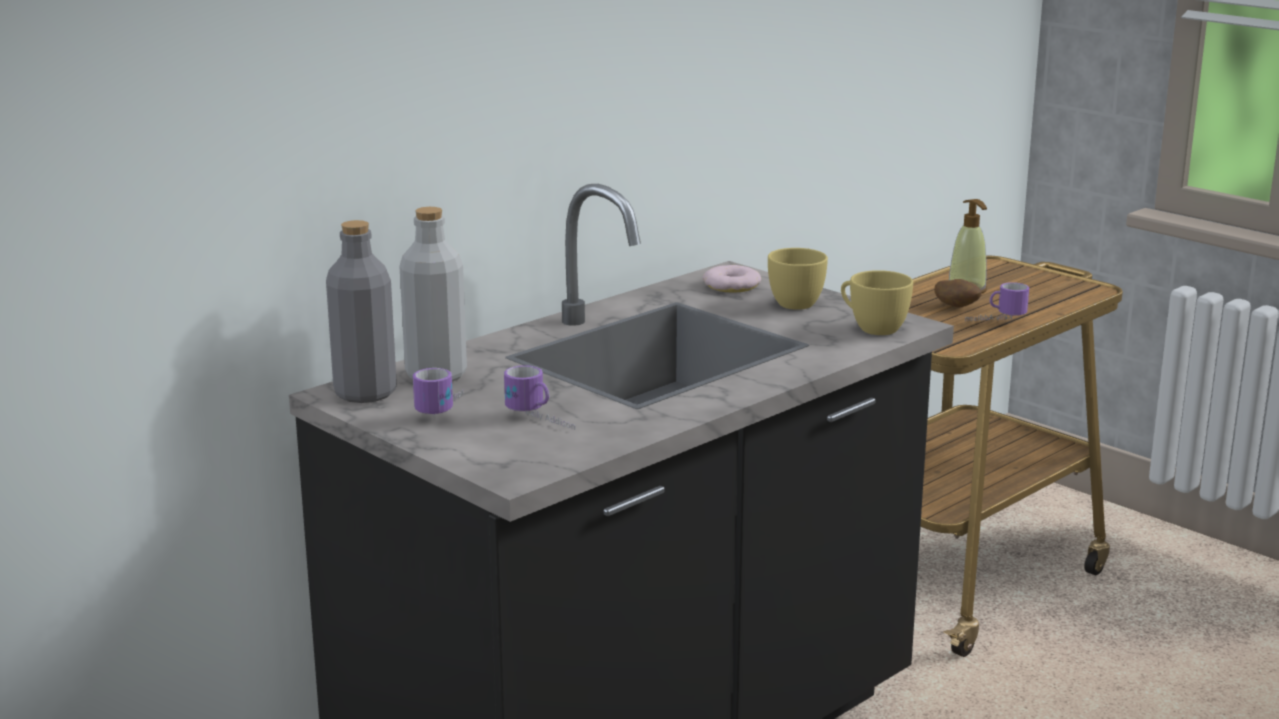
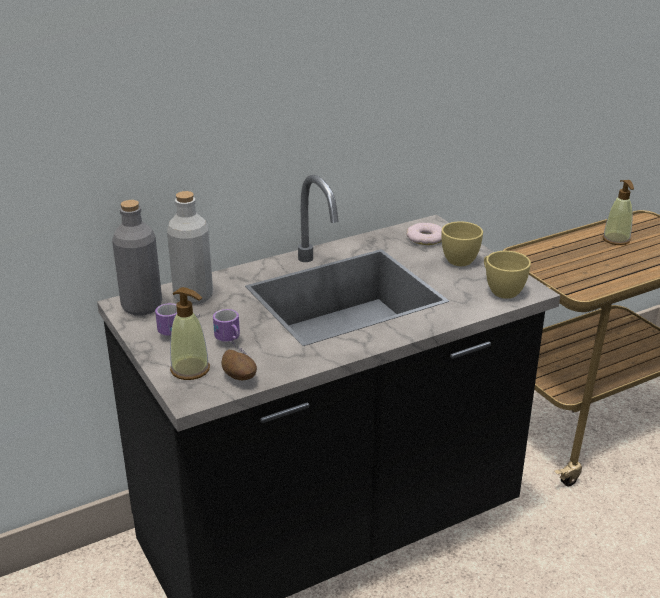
camera: 15 degrees right, 10 degrees up
(491, 449) = (190, 369): none -> soap dispenser
(956, 307) = (602, 254): potato -> potato (239, 378)
(995, 320) = (622, 271): mug -> none

